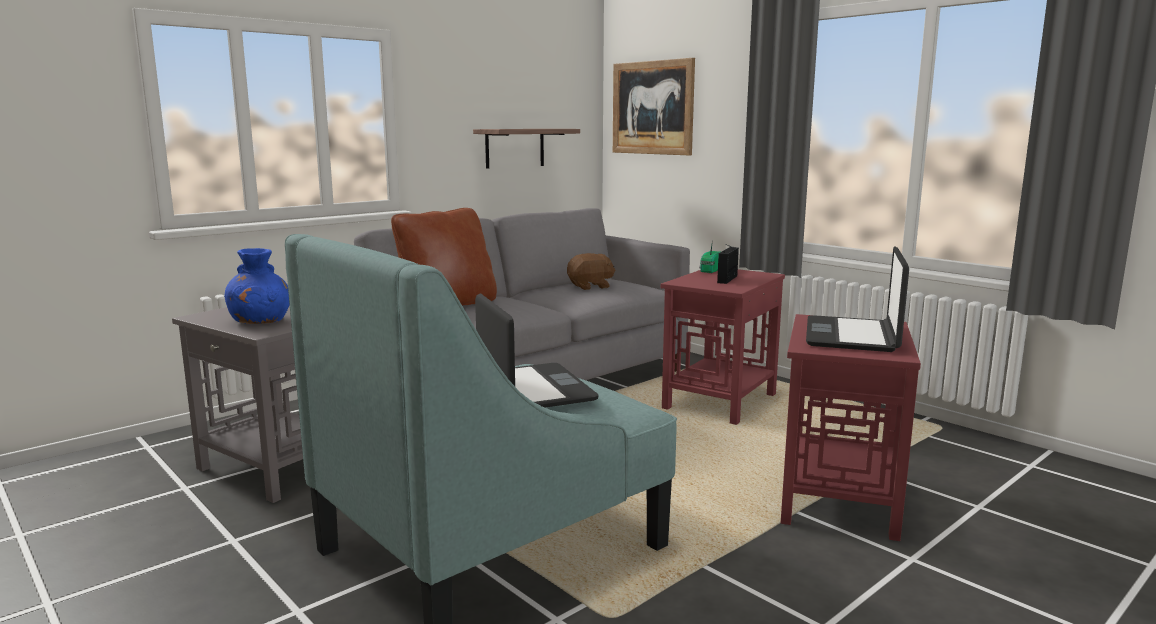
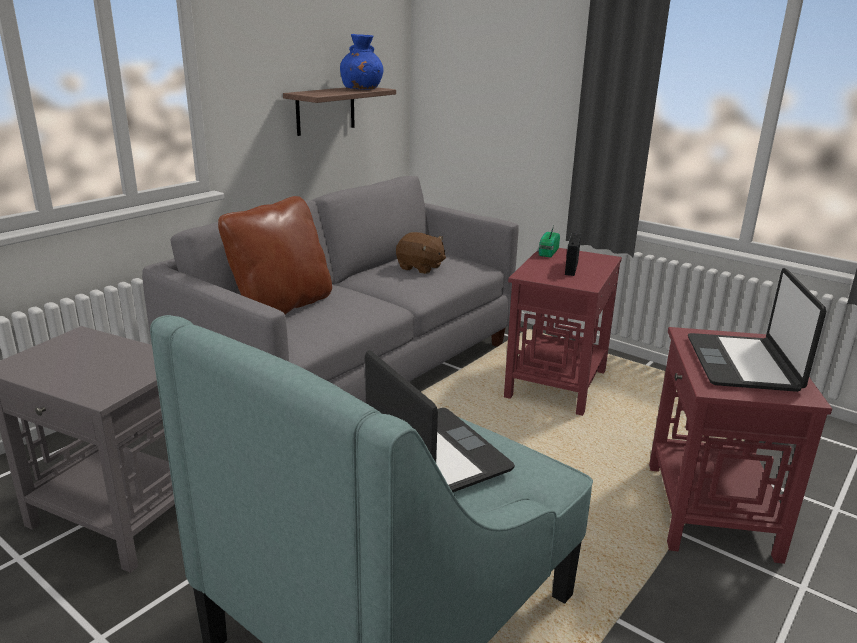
camera: 10 degrees left, 10 degrees up
(261, 321) = (92, 372): blue vase -> blue vase (362, 89)
(590, 286) = (420, 268): brown plush toy -> brown plush toy turned 60 degrees clockwise
(652, 108) = (469, 64): picture -> none

